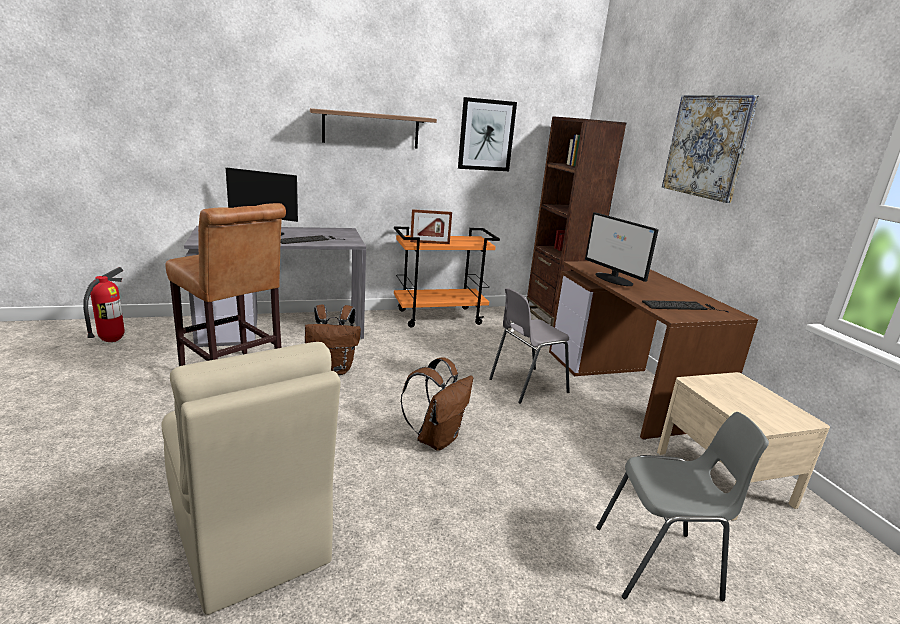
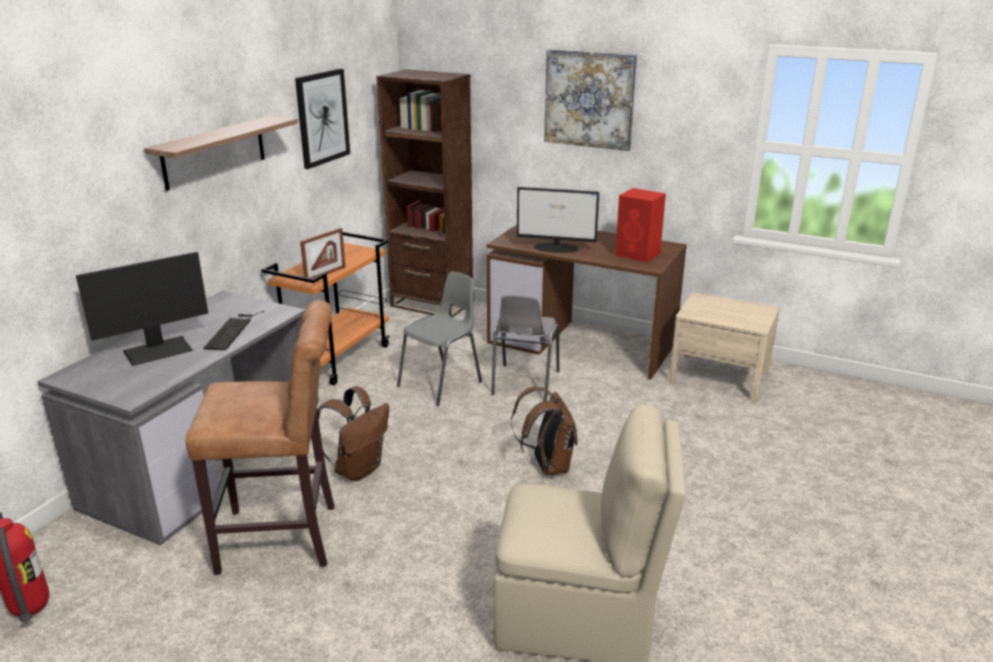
camera: 45 degrees left, 5 degrees up
(660, 564) = (766, 450): grey chair -> grey chair (442, 383)
(682, 306) = (638, 254): keyboard -> red speaker

